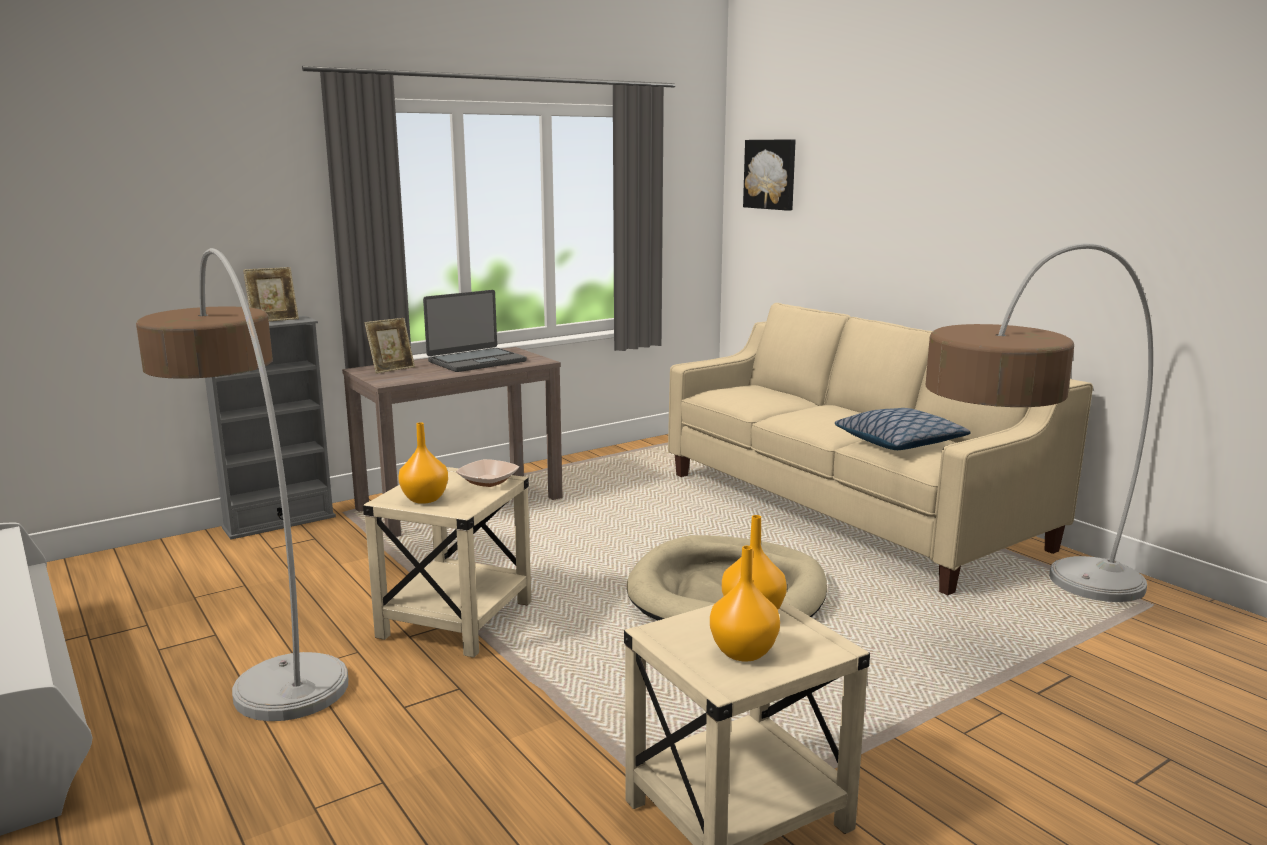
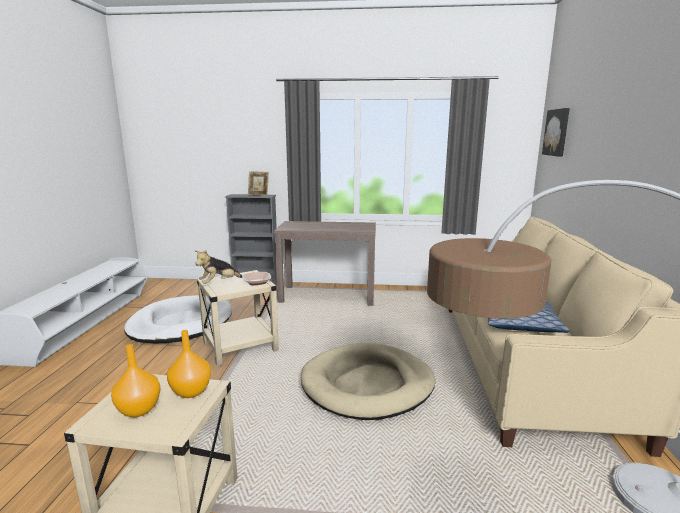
camera: 40 degrees right, 0 degrees up
(257, 629) = (181, 323): floor lamp -> white dog bed
(392, 369) = (300, 224): picture frame -> none
(425, 498) = (219, 283): orange vase -> plush toy
(476, 361) = (340, 226): laptop -> none

